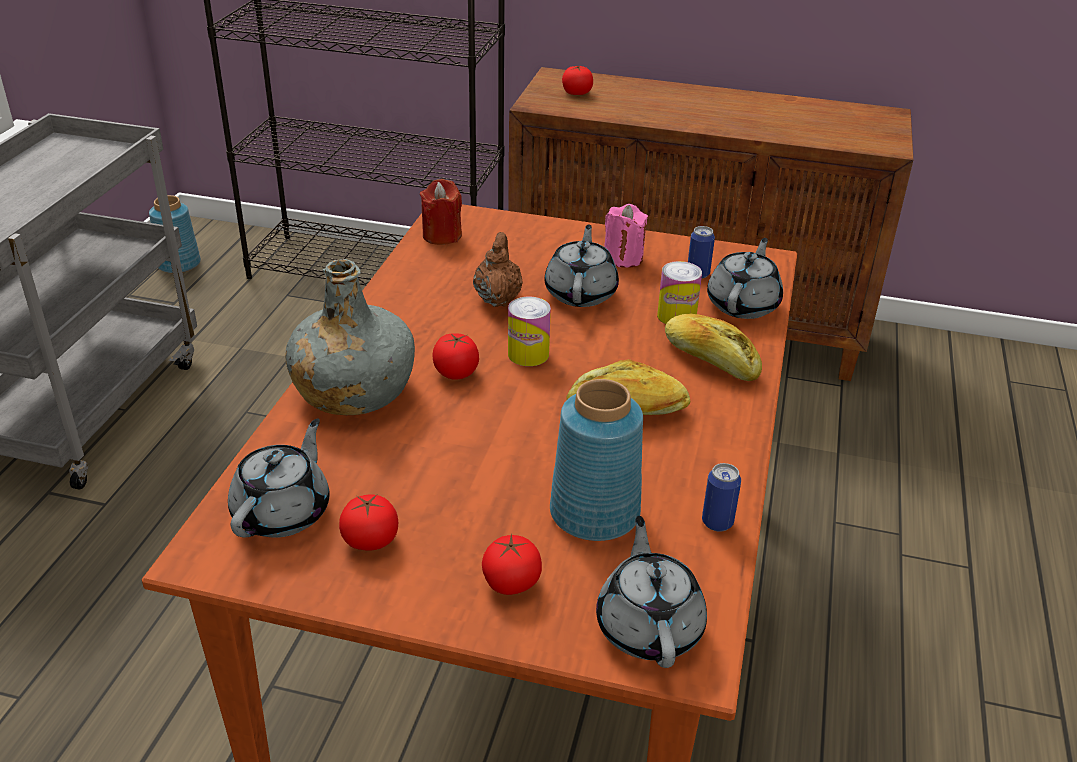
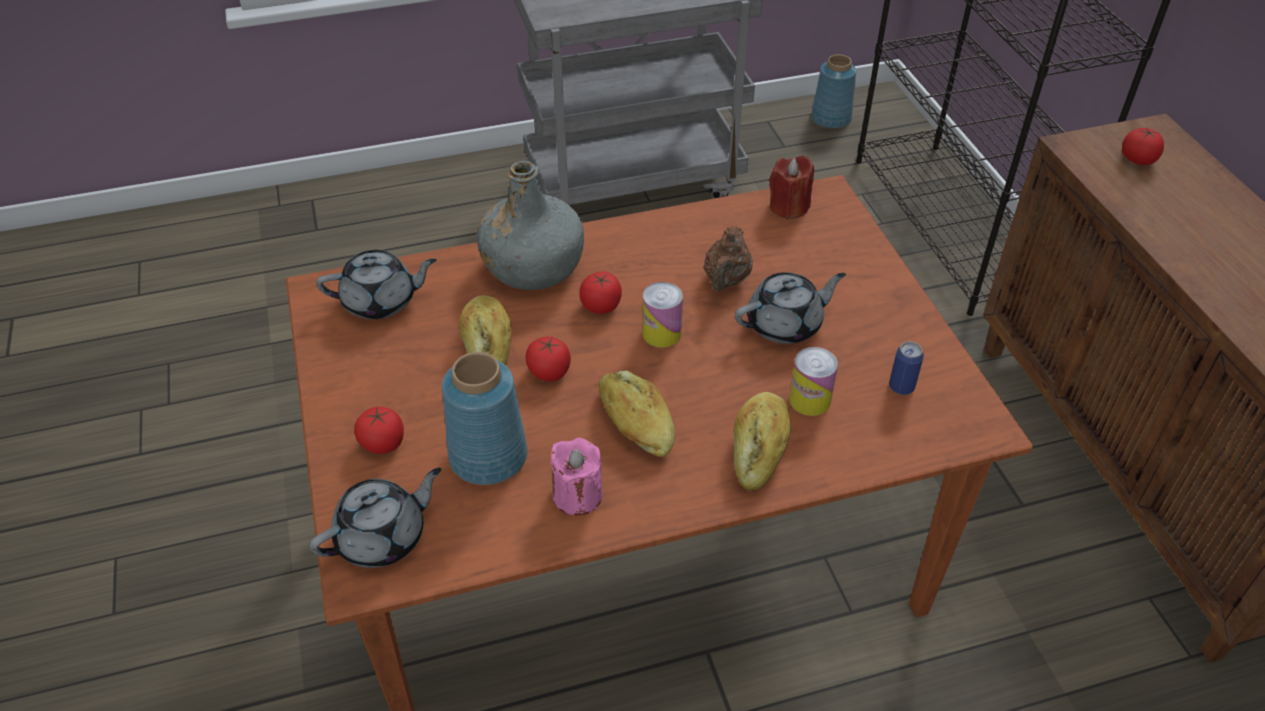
camera: 60 degrees right, 10 degrees up
(370, 540) = (380, 354): tomato -> tomato (549, 372)
(438, 460) = (488, 346): none -> bread
(498, 298) = (726, 280): brown teapot -> brown teapot turned 135 degrees clockwise
(623, 258) = (873, 326): pink candle -> pink candle (577, 495)
(717, 522) = (529, 535): can -> none
(743, 304) = (879, 439): grey teapot -> none

